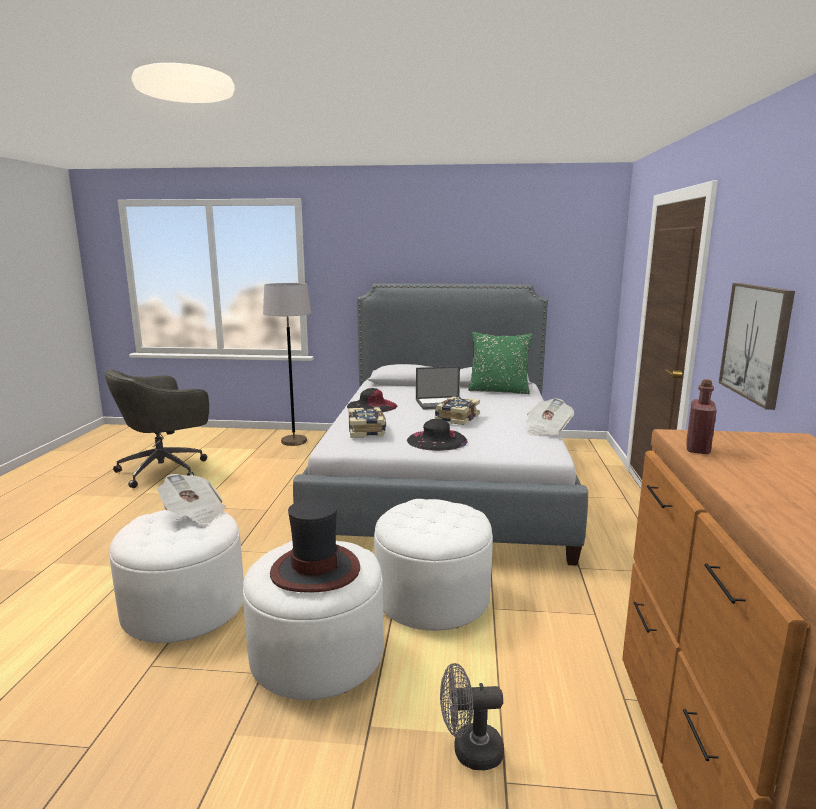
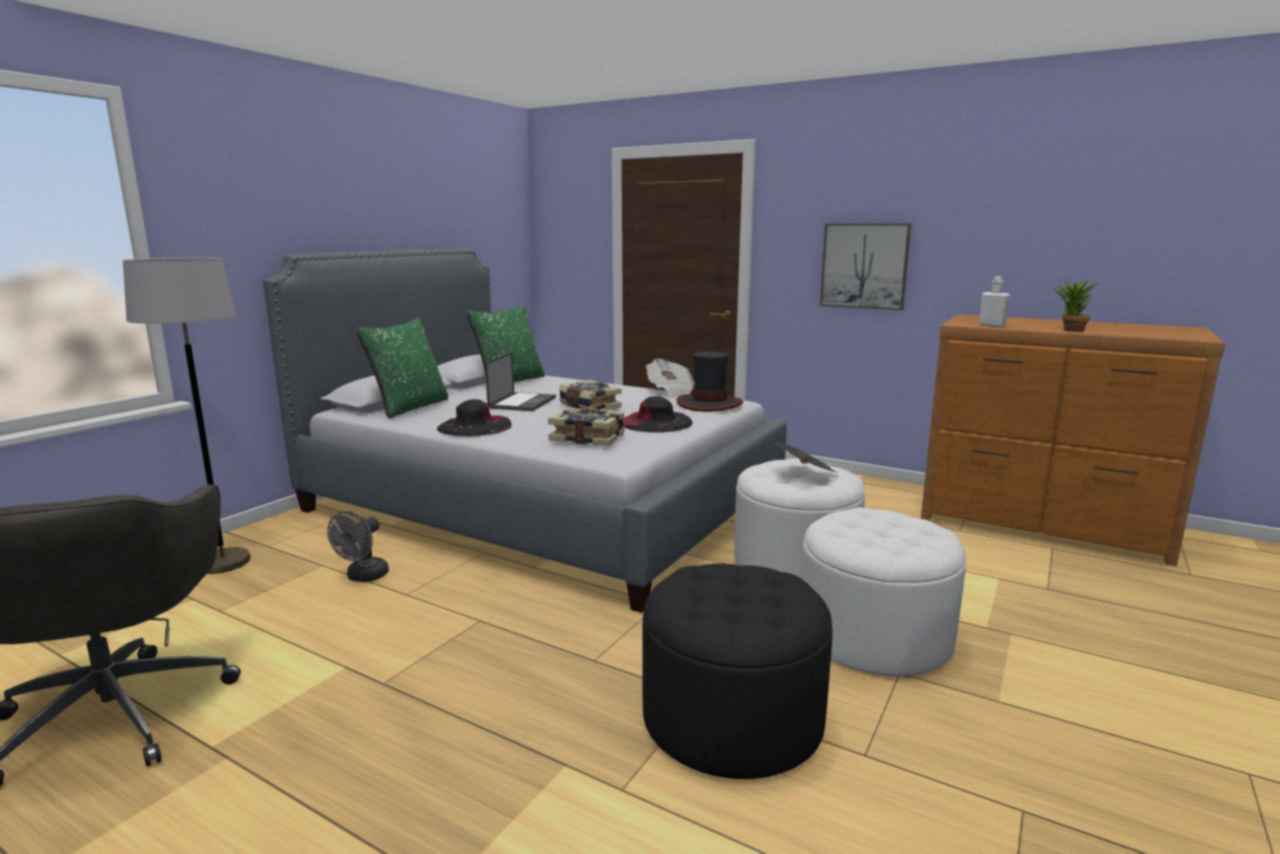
camera: 65 degrees left, 0 degrees up
(184, 607) = (732, 718): white ottoman -> black ottoman
(194, 514) = (700, 581): newspaper -> newspaper (806, 475)
(315, 570) = (898, 531): hat -> hat (709, 404)
(397, 388) = (410, 407): none -> green pillow
(469, 751) = (1017, 593): grey fan -> grey fan (363, 577)
(697, 449) = (992, 325): red bottle -> white bottle
(736, 488) = (1069, 330): none -> potted plant

